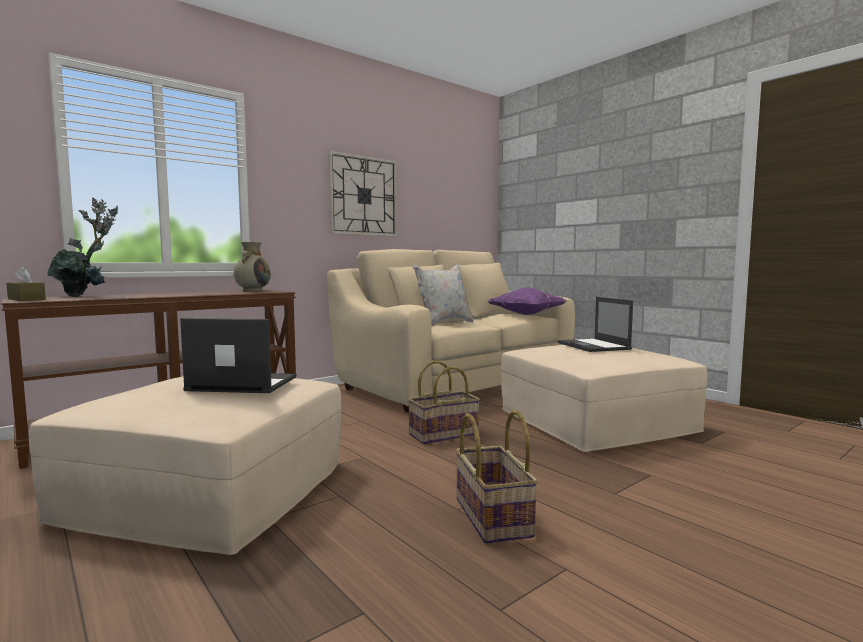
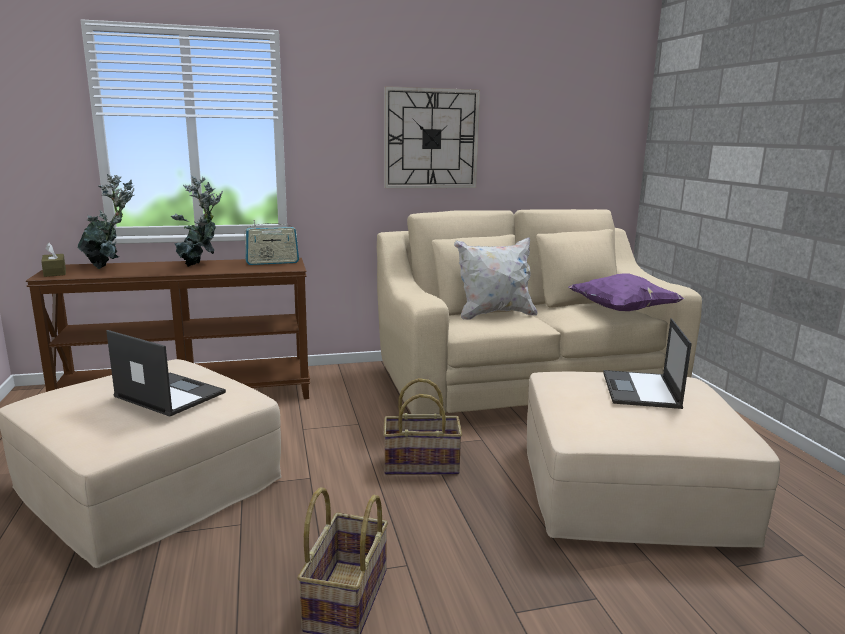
camera: 25 degrees right, 10 degrees up
(186, 293) = (200, 266): none -> potted plant
(253, 291) = (272, 262): beige vase -> radio

